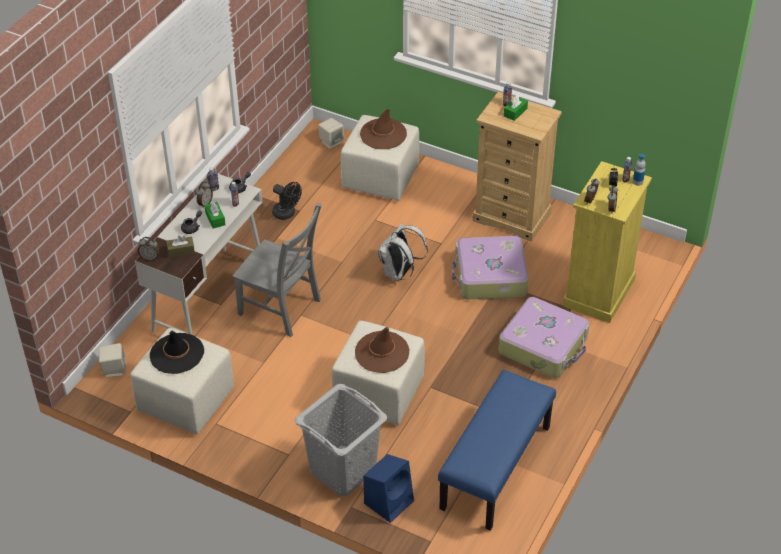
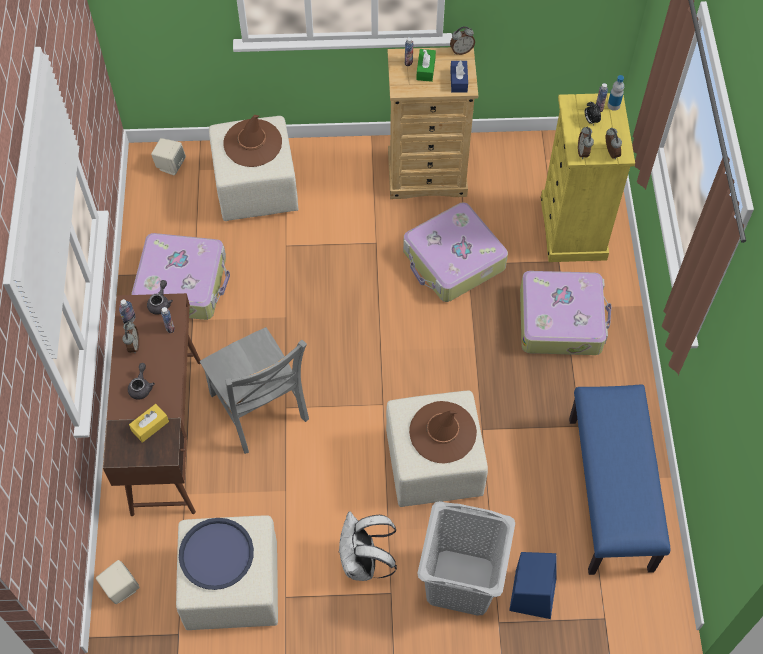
camera: 30 degrees left, 15 degrees up
(150, 258) = (119, 455): alarm clock -> alarm clock (461, 51)
(176, 354) = (216, 554): black hat -> blue tray
(181, 251) = (150, 426): brown tissue box -> yellow tissue box
(209, 296) = (167, 435): white desk -> brown desk
(215, 219) = (160, 361): green tissue box -> none
(282, 309) = (260, 410): grey chair -> grey chair turned 60 degrees clockwise
(287, 214) = (183, 283): black fan -> suitcase
(399, 273) = (357, 302): white backpack -> white backpack (364, 563)
(534, 127) = (458, 80): none -> blue tissue box

